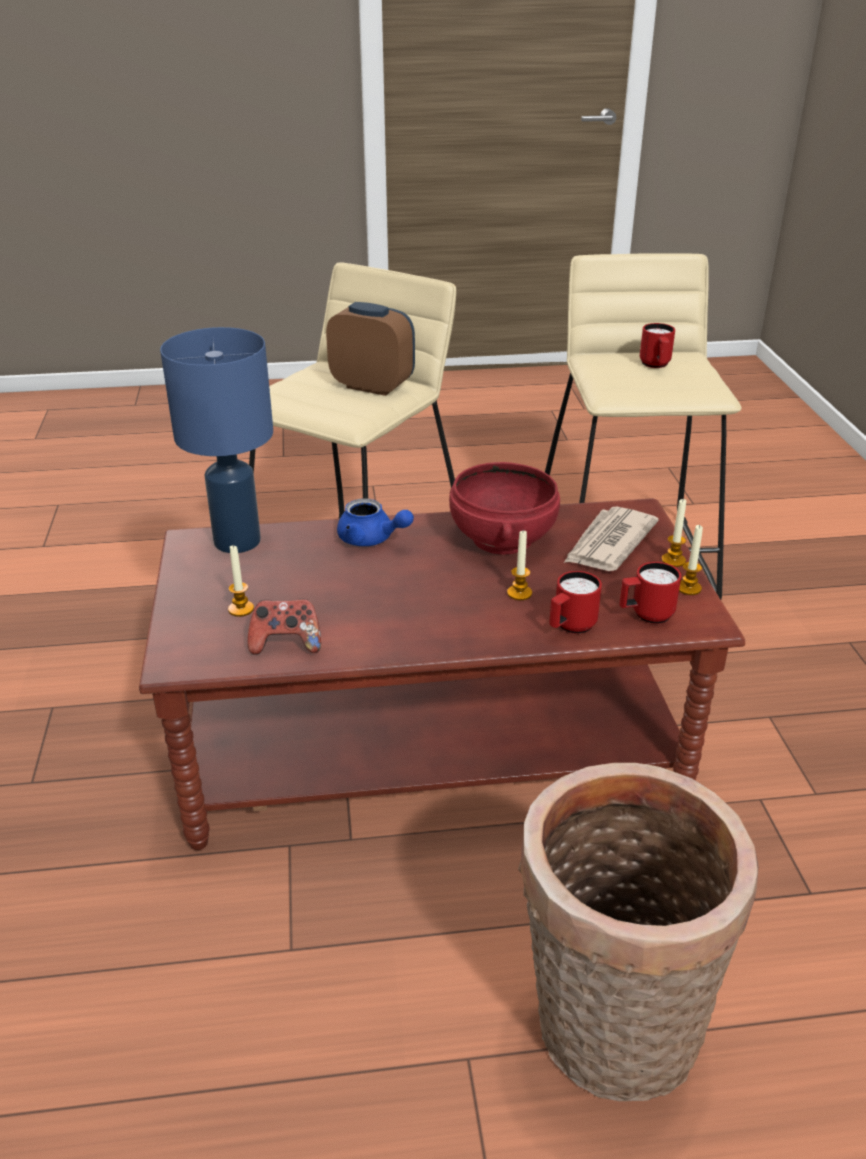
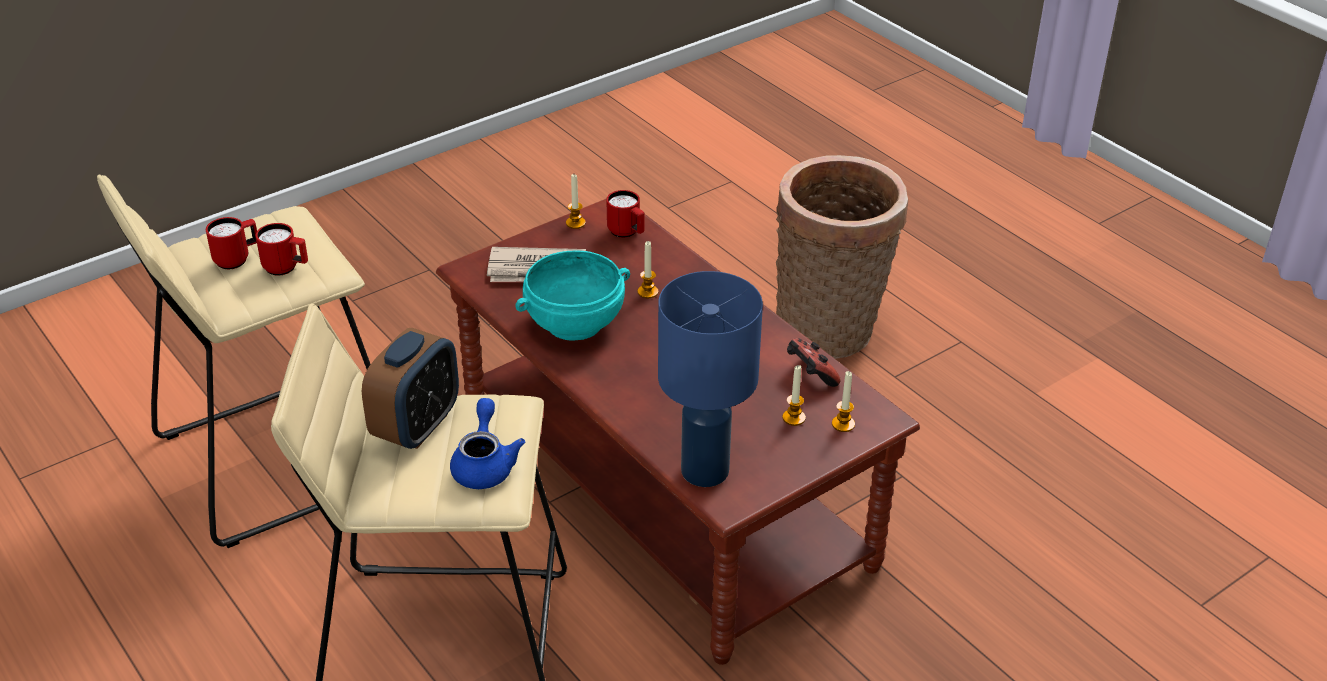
camera: 120 degrees left, 5 degrees up
(371, 539) = (634, 392): blue teapot -> blue teapot (485, 464)
(372, 386) = (417, 426): alarm clock -> alarm clock turned 150 degrees counterclockwise
(501, 539) = (575, 324): red bowl -> turquoise bowl
(570, 627) = (670, 259): red mug -> red mug (286, 268)
(673, 560) = (540, 236): candle -> candle (843, 424)

